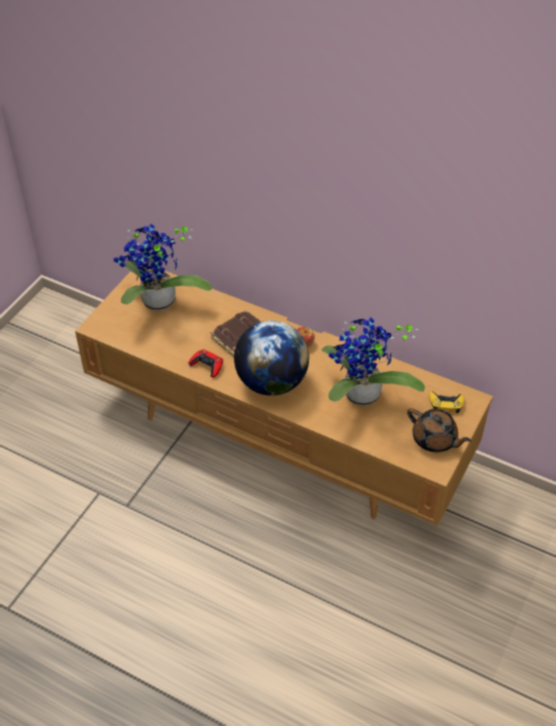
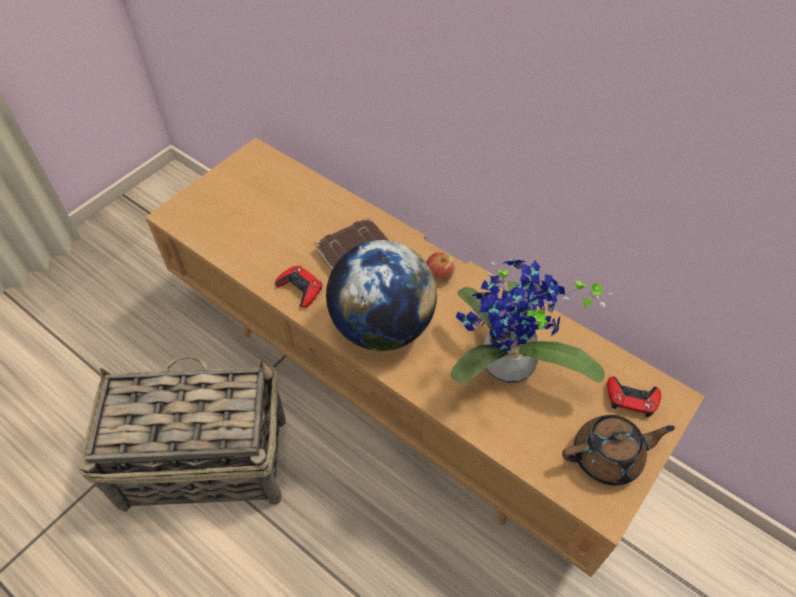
camera: 10 degrees right, 5 degrees up
(141, 511) = (203, 461): none -> basket
(158, 304) = (260, 196): potted plant -> none
(435, 439) = (608, 457): brown teapot -> brown teapot turned 60 degrees counterclockwise
(446, 404) = (631, 399): yellow game controller -> red game controller

